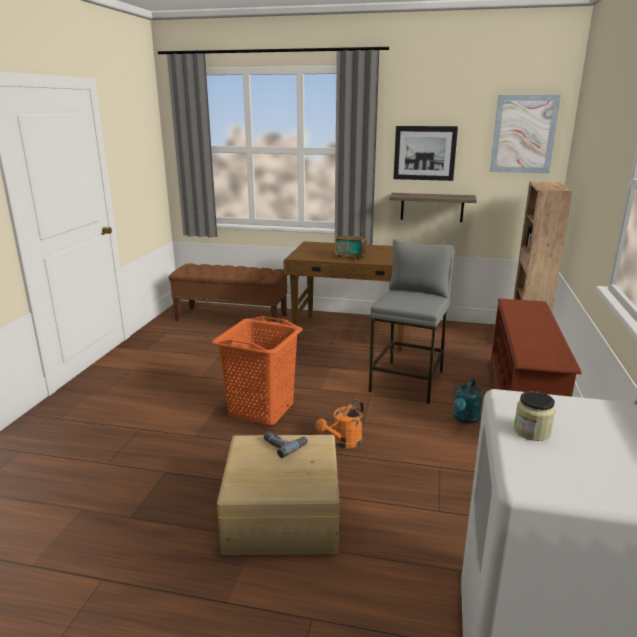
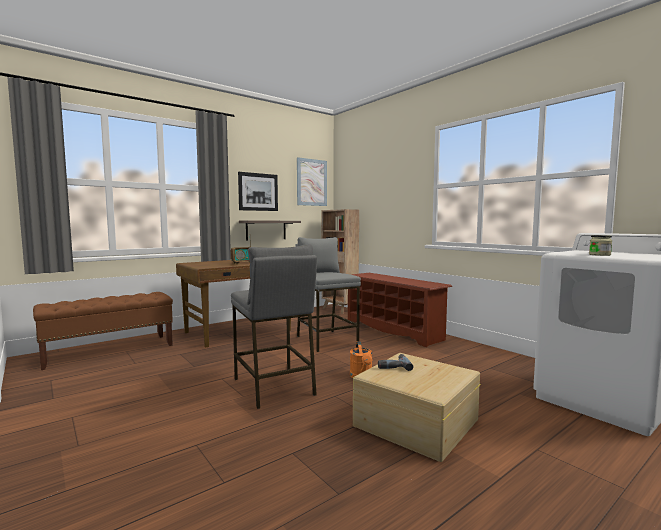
camera: 50 degrees left, 15 degrees down
(261, 410) = (274, 386): orange laundry basket -> grey stool
(465, 419) = (388, 344): turquoise watering can -> none

